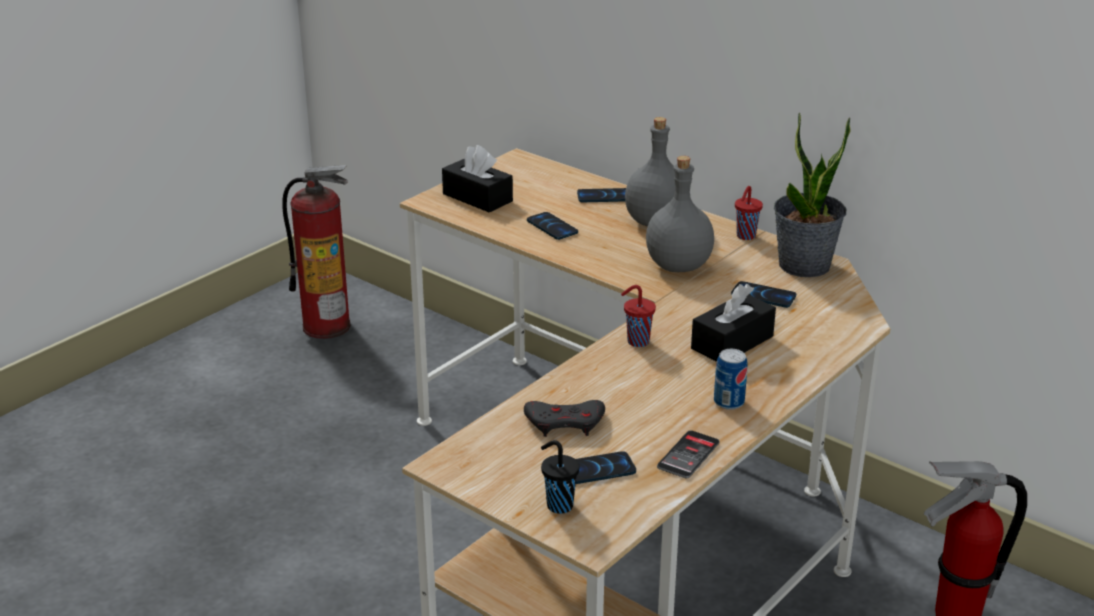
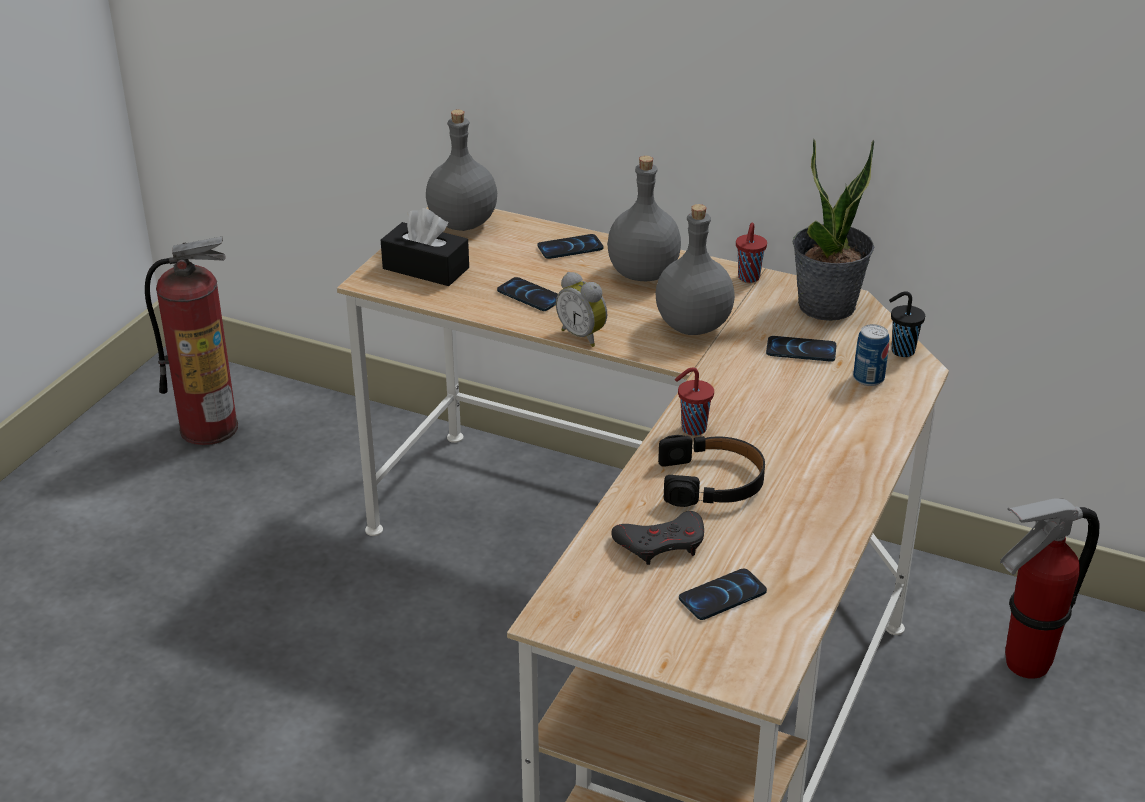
camera: 15 degrees left, 5 degrees up
(524, 169) = (462, 223): none -> grey bottle
(558, 505) = (702, 647): black cup -> black cup (901, 351)
(581, 261) = (583, 335): none -> alarm clock
(632, 383) = (711, 482): none -> black headphones
(688, 455) = (811, 560): phone -> none
(728, 402) = (824, 488): can -> can (868, 378)
(732, 343) = (794, 414): black tissue box -> none

